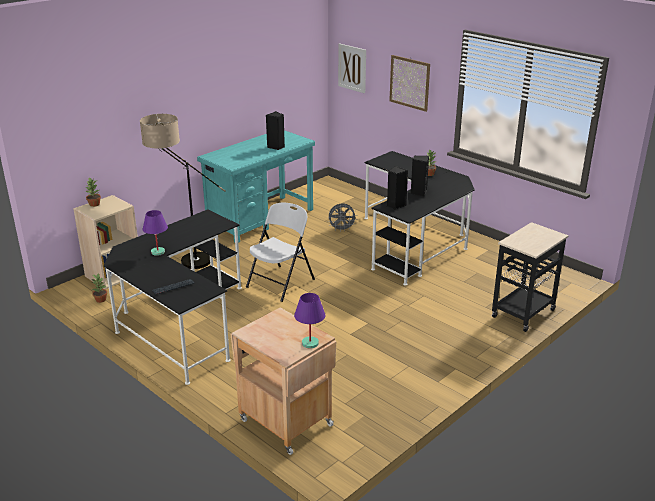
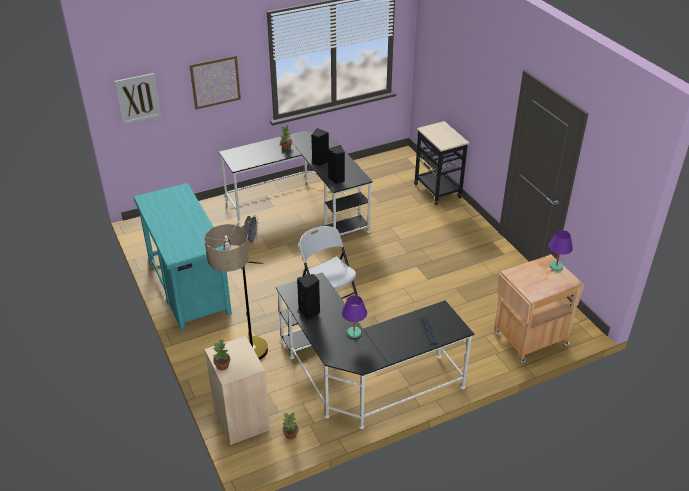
camera: 70 degrees left, 10 degrees up
(276, 147) = (185, 208): black speaker -> black speaker (310, 312)

